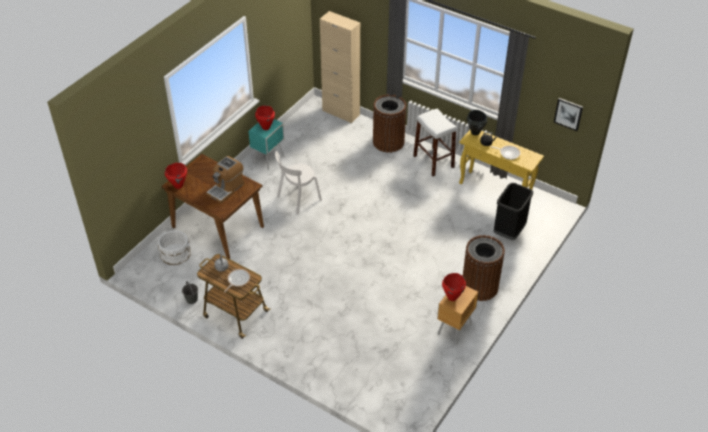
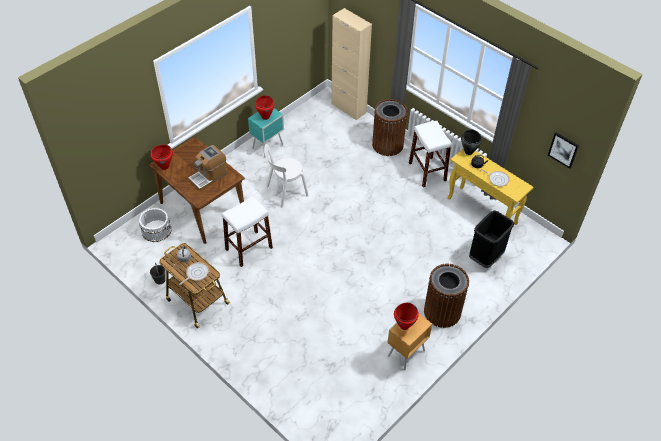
camera: 10 degrees right, 5 degrees up
(274, 257) = (248, 248): none -> white stool

